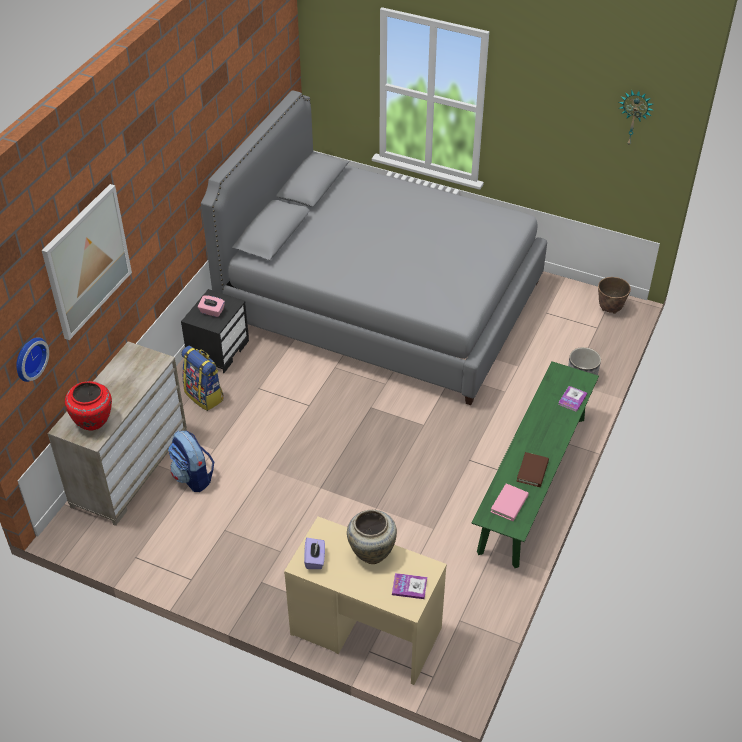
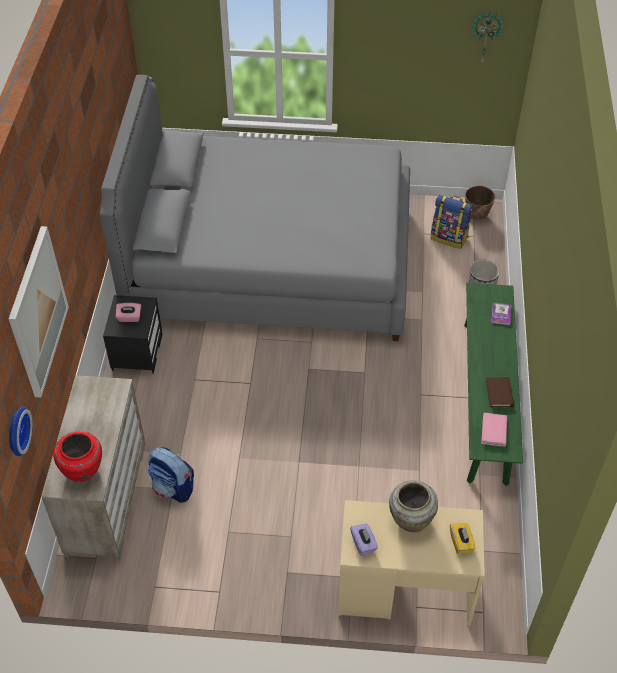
camera: 20 degrees left, 5 degrees up
(205, 396) = (145, 402): backpack -> backpack (449, 237)
(409, 587) = (461, 543): book -> yellow tissue box

